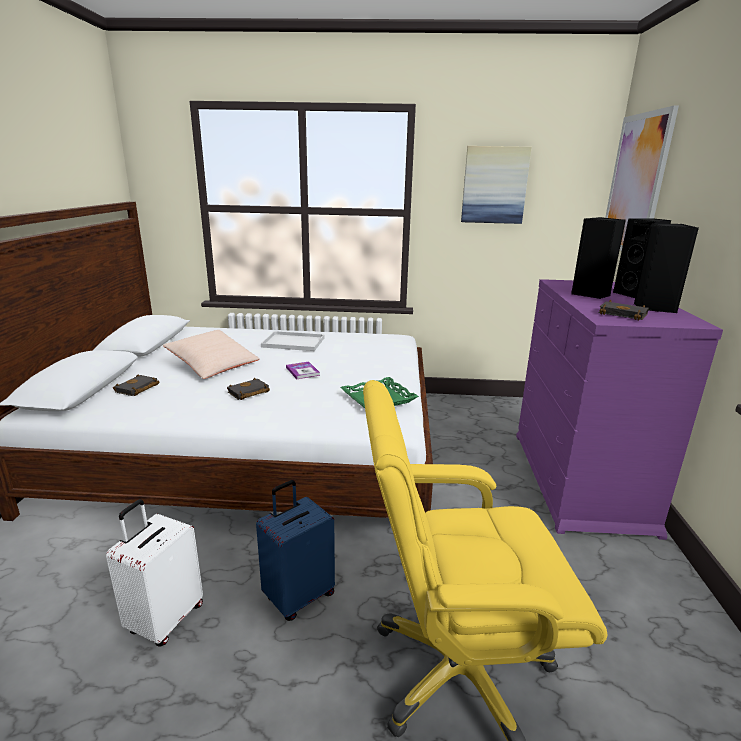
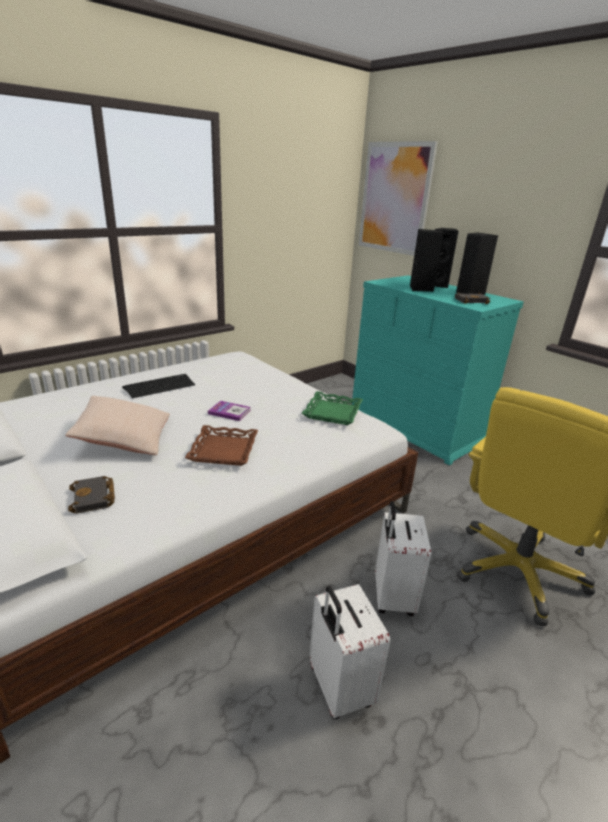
camera: 45 degrees left, 5 degrees up
(248, 393) = (224, 450): black book -> brown tray
(294, 342) = (159, 386): white tray -> keyboard
(298, 596) = (392, 596): blue suitcase -> white suitcase
(494, 185) = (286, 198): picture -> none
(579, 480) = (416, 427): purple dresser -> turquoise dresser

